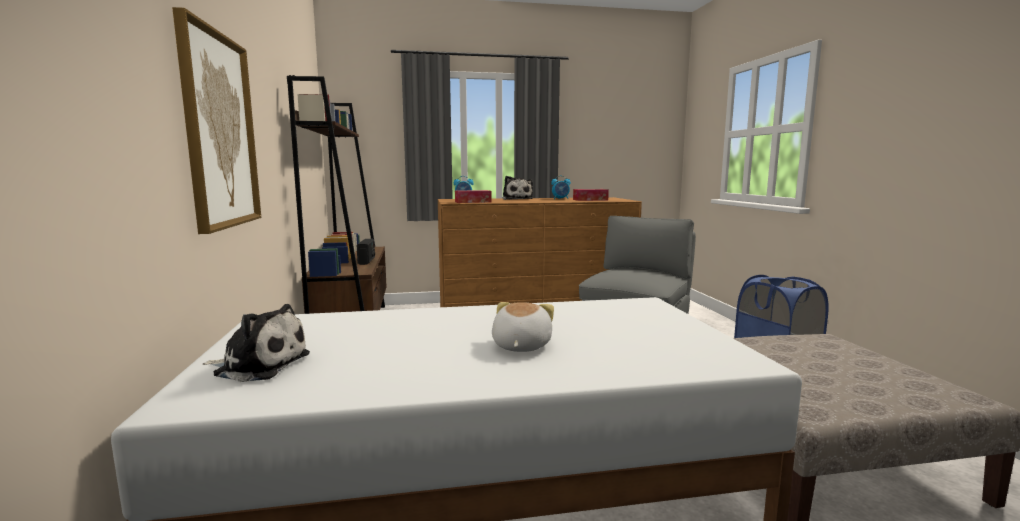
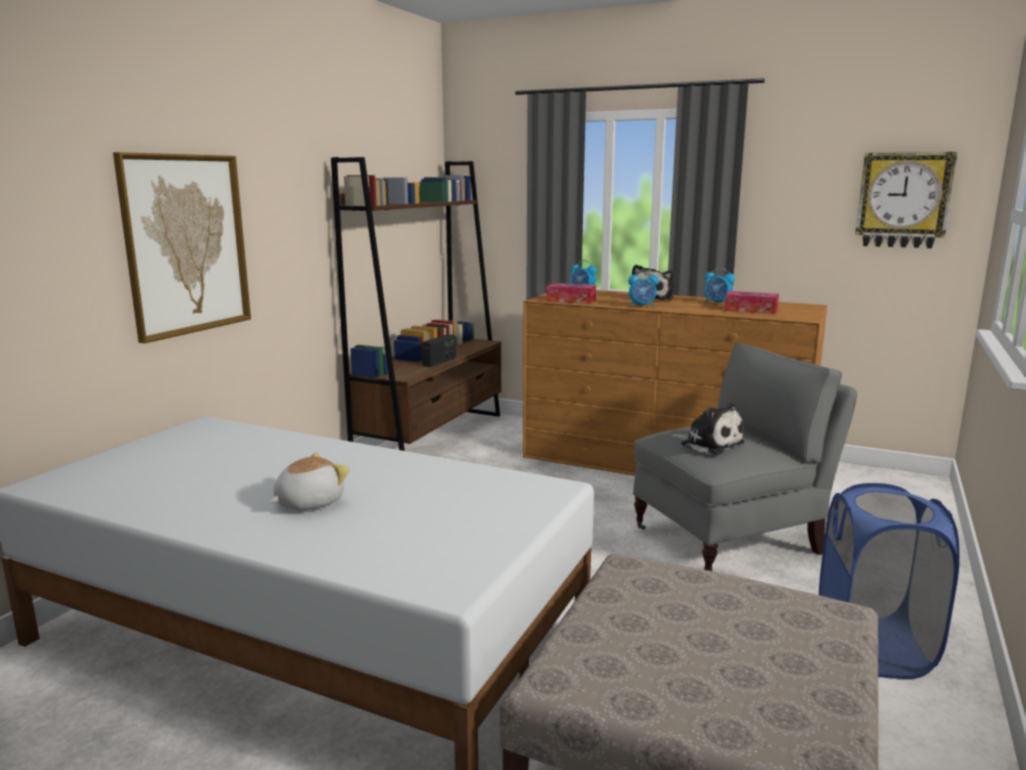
camera: 35 degrees right, 5 degrees up
(259, 365) = (125, 465): plush toy -> plush toy (709, 443)
(527, 201) = (642, 306): none -> alarm clock
(642, 135) = (903, 200): none -> wall clock

